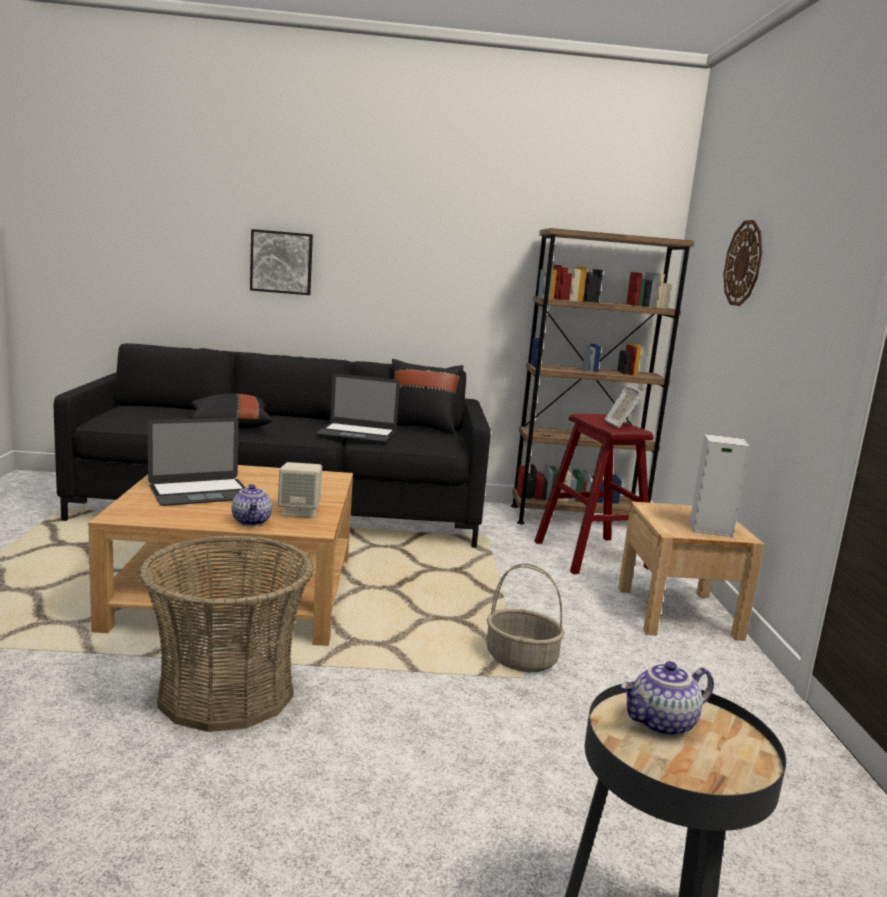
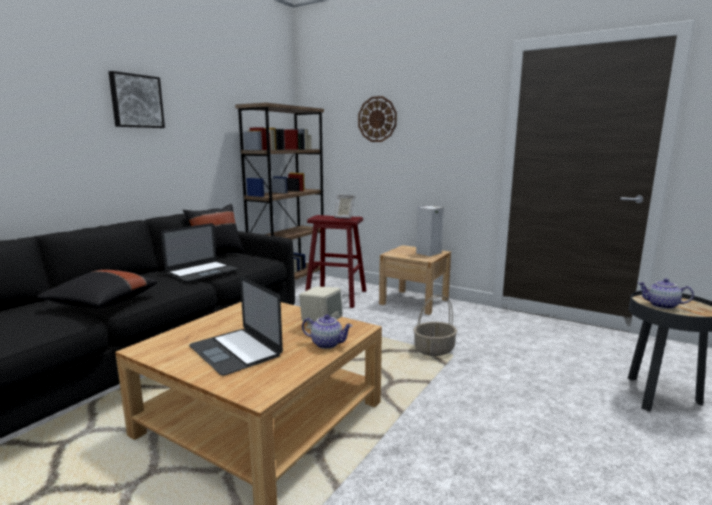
camera: 55 degrees left, 0 degrees up
(200, 492) = (235, 351): laptop -> laptop turned 135 degrees clockwise
(226, 692) = (414, 459): basket -> none
(281, 262) = (45, 141): picture -> picture (136, 101)
(662, 724) = (662, 306): teapot -> teapot turned 105 degrees clockwise

